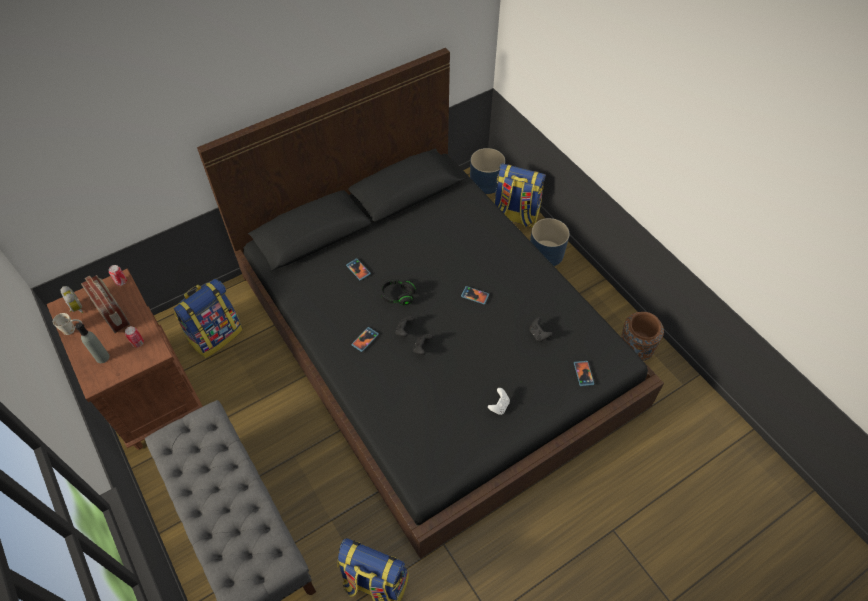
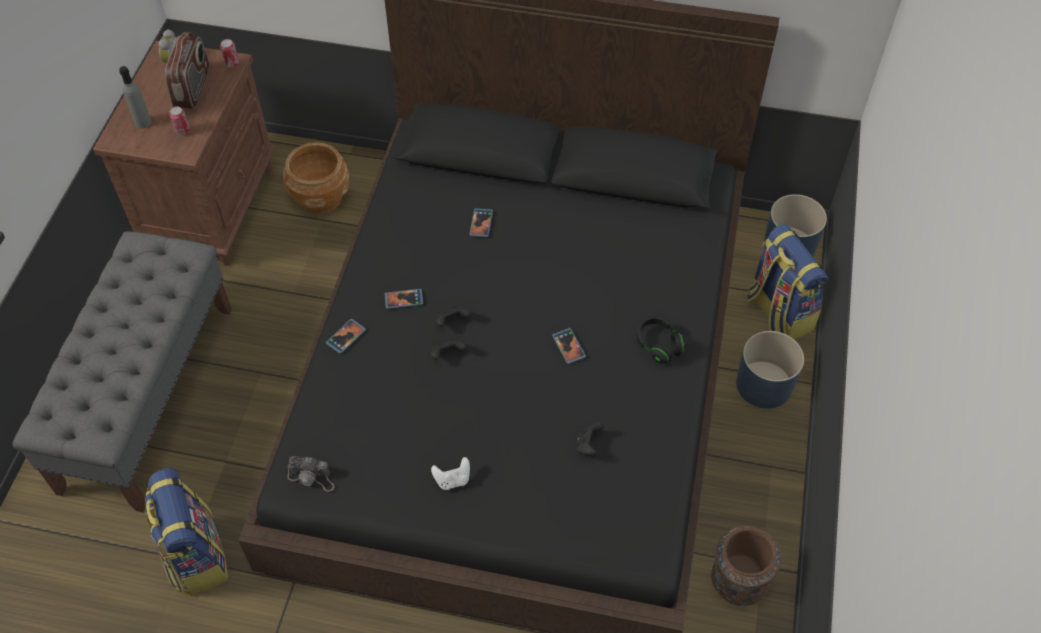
camera: 45 degrees right, 0 degrees up
(73, 329) = (150, 79): white mug -> none
(216, 335) = (321, 198): backpack -> brown planter
(397, 296) = (487, 282): black headphones -> black headphones (658, 345)
(429, 470) = (312, 477): none -> camera
(583, 374) = (584, 529): phone -> phone (346, 337)

